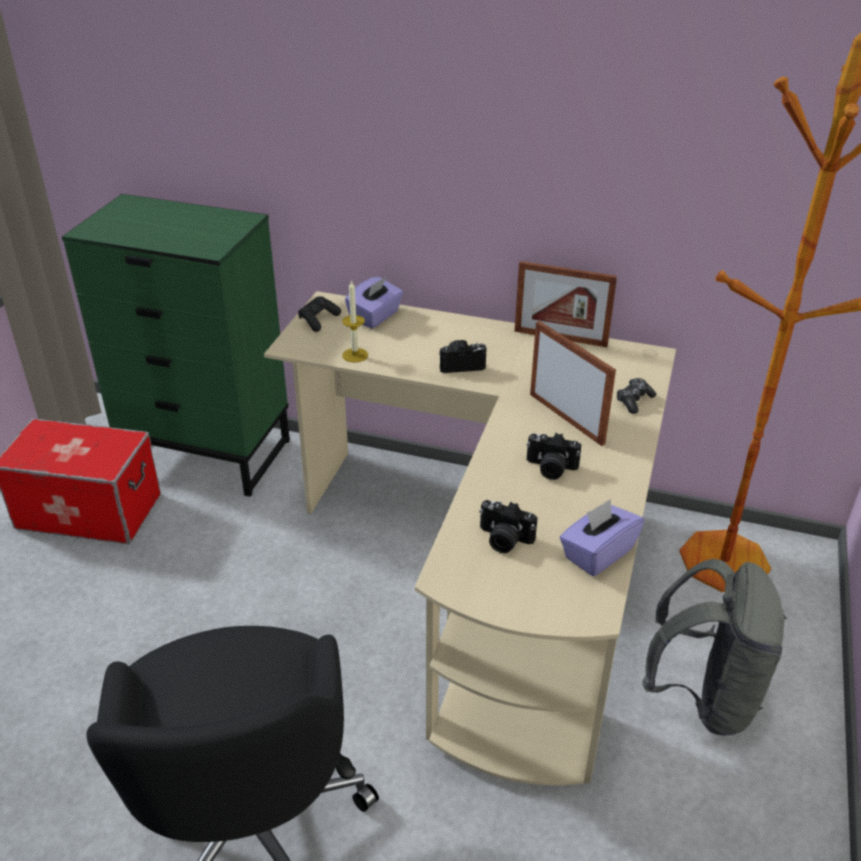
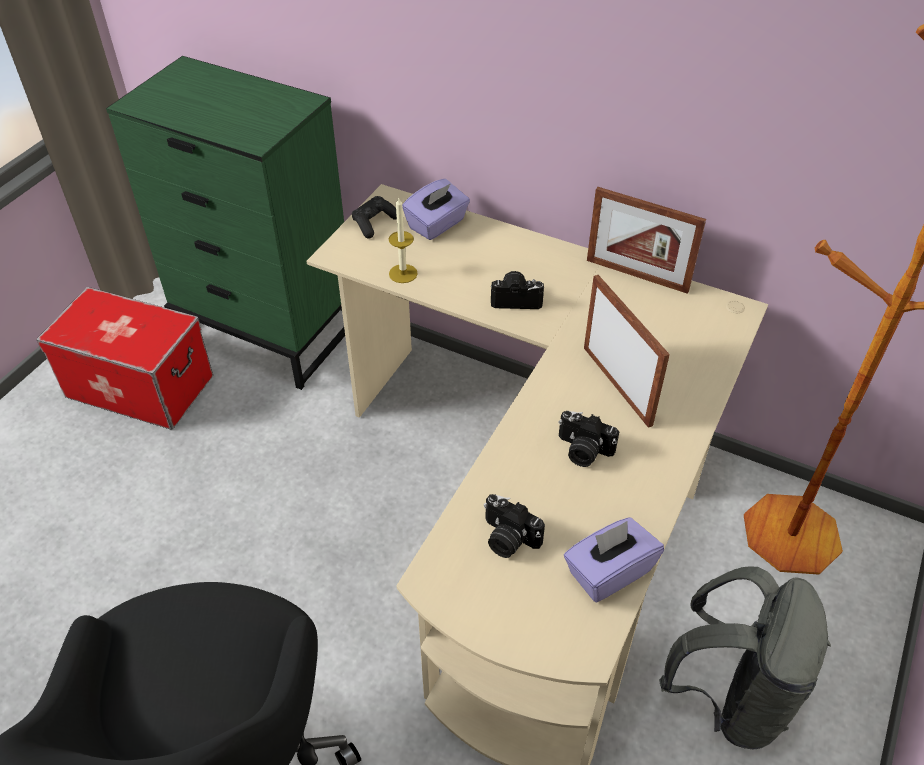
camera: 10 degrees right, 10 degrees up
(634, 401) = (701, 370): game controller -> none

